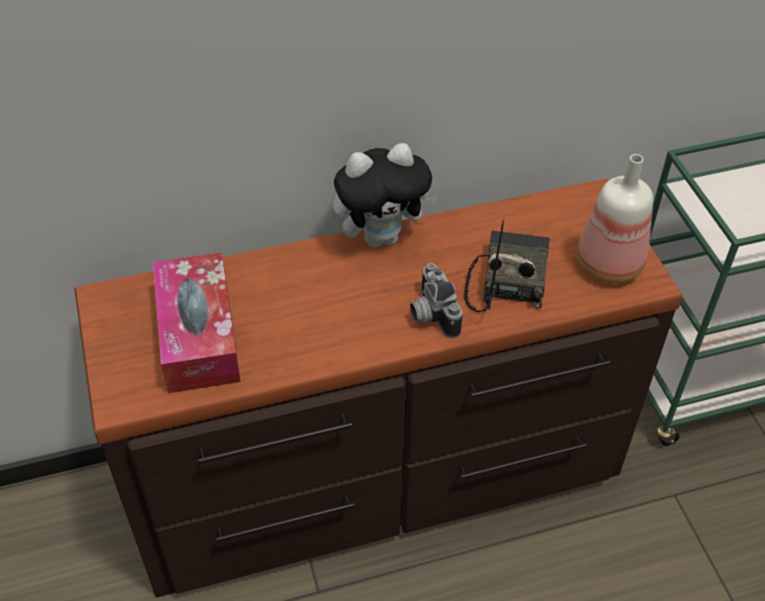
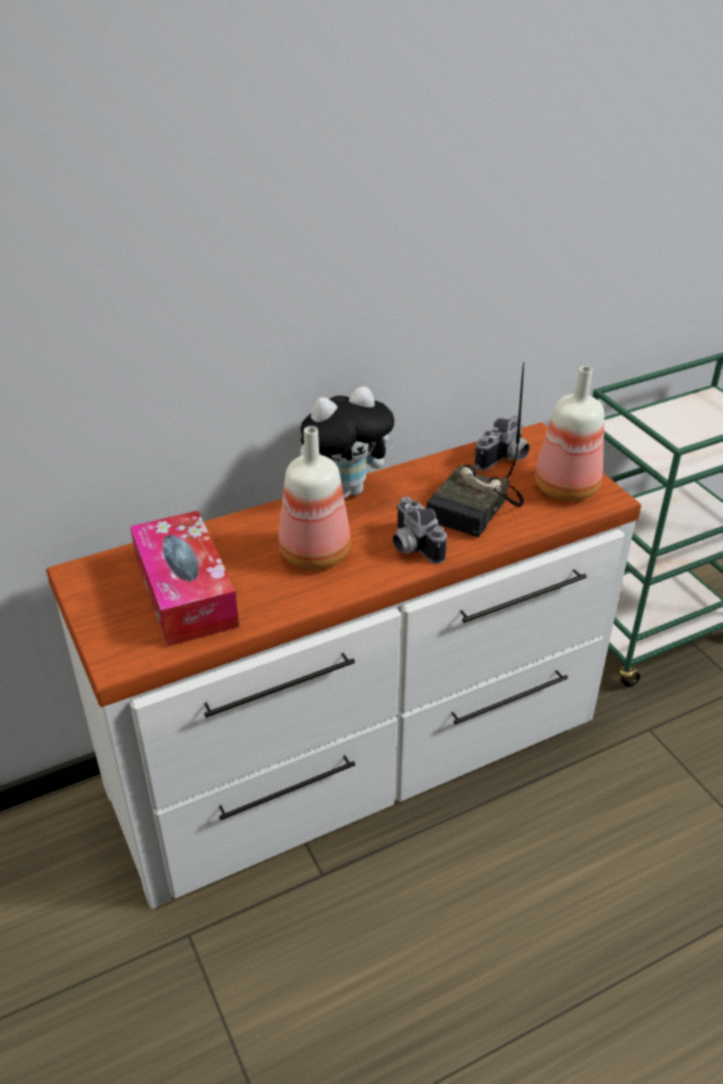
camera: 10 degrees left, 10 degrees down
(330, 307) = (312, 553): none -> bottle
(379, 476) = (359, 756): brown dresser -> white dresser
(506, 280) = (475, 511): radio -> radio turned 150 degrees counterclockwise
(554, 221) = (505, 459): none -> camera

